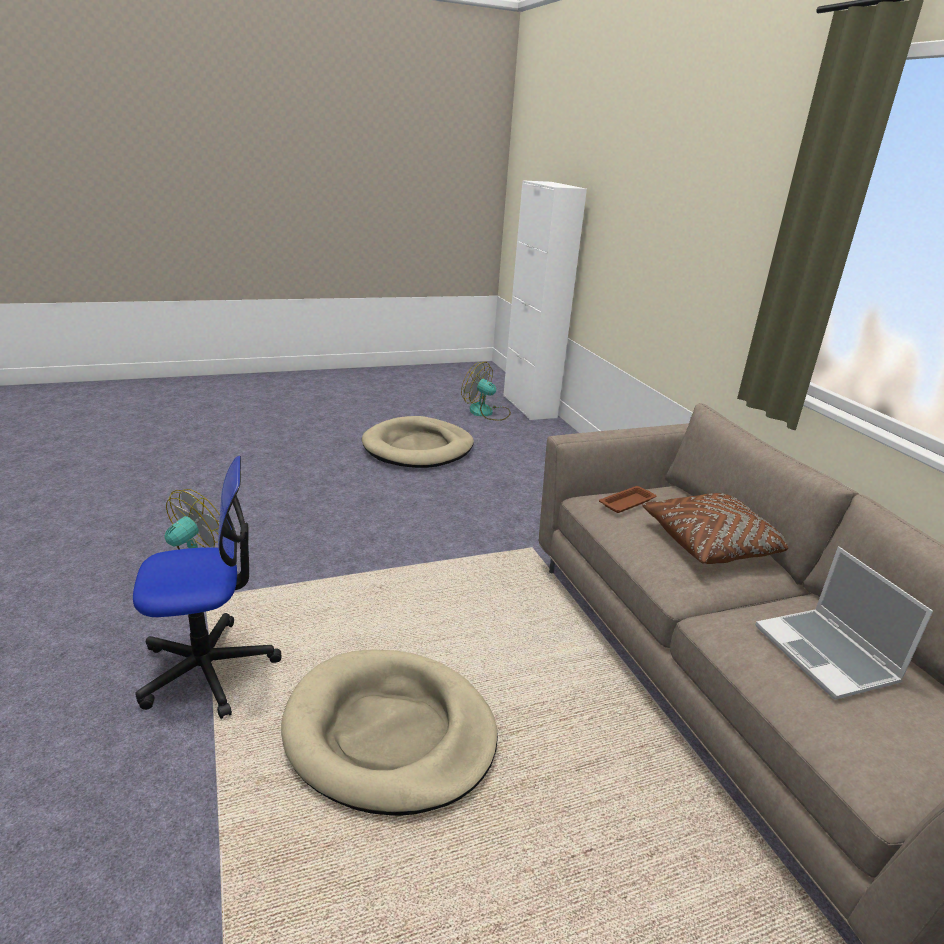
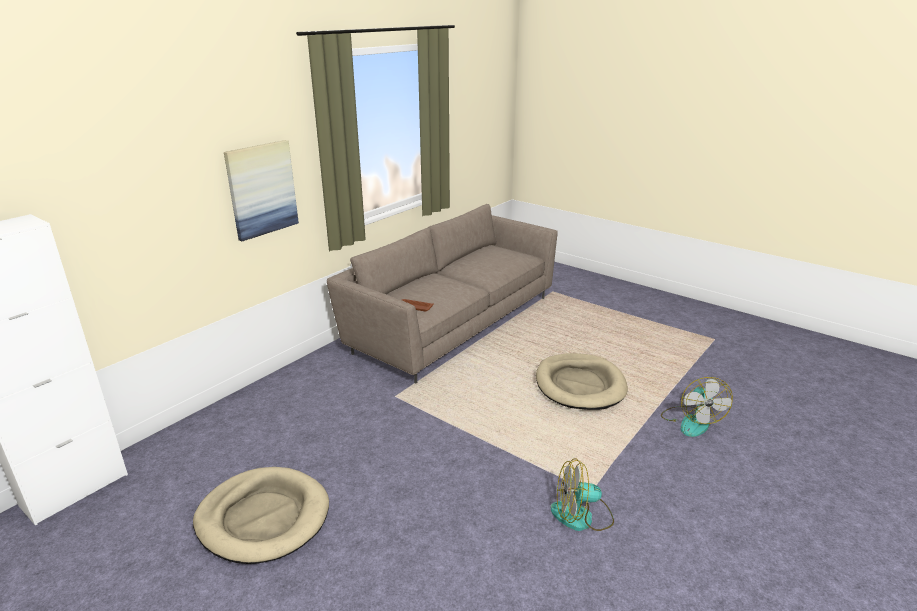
camera: 120 degrees left, 0 degrees up
(208, 669) = (624, 451): office chair -> none
(486, 412) = (115, 514): fan -> fan (691, 421)
(713, 544) = (431, 285): brown pillow -> none
(722, 256) = (262, 189): none -> picture
(827, 655) = (484, 263): laptop -> none

